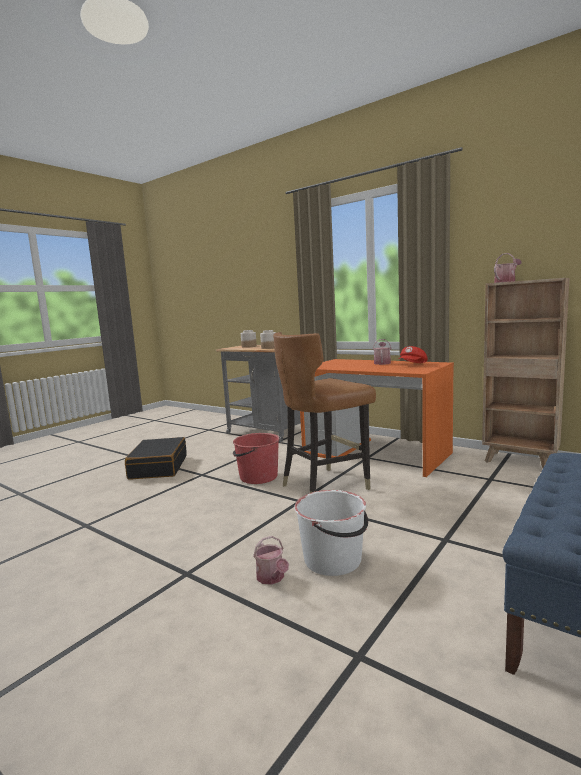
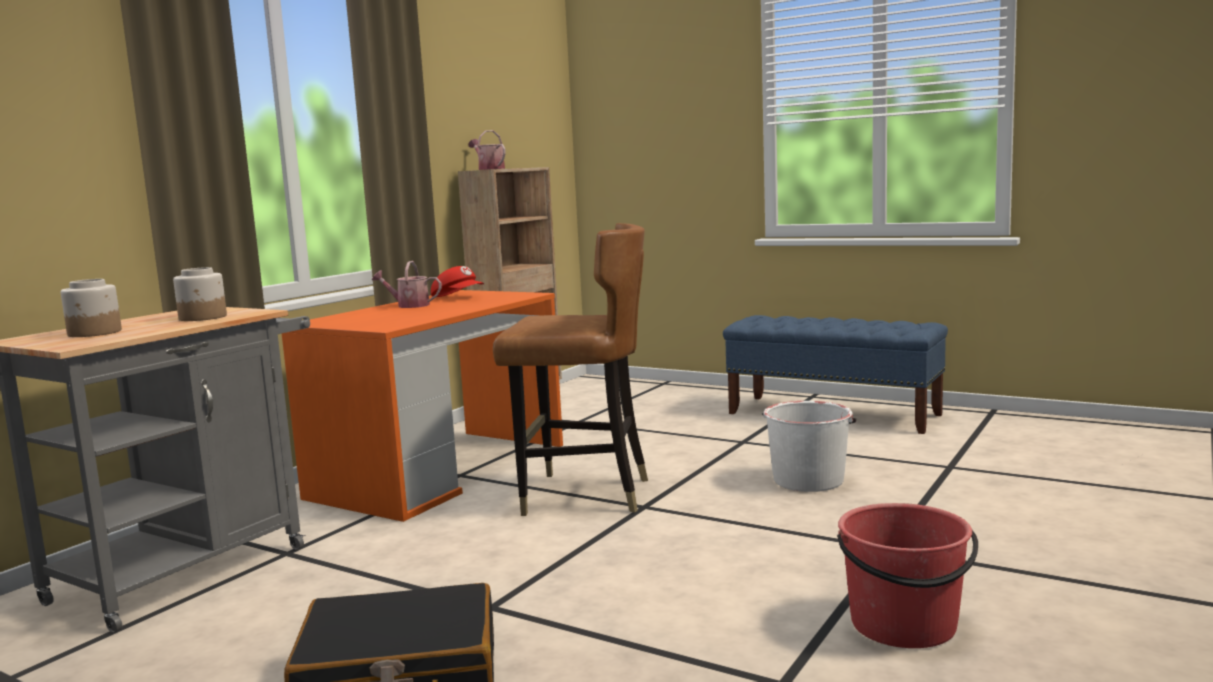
camera: 95 degrees left, 0 degrees up
(258, 477) = (528, 547): red bucket -> red bucket (904, 625)
(272, 578) = (864, 503): watering can -> none
(325, 485) = (583, 495): brown chair -> brown chair turned 45 degrees counterclockwise

